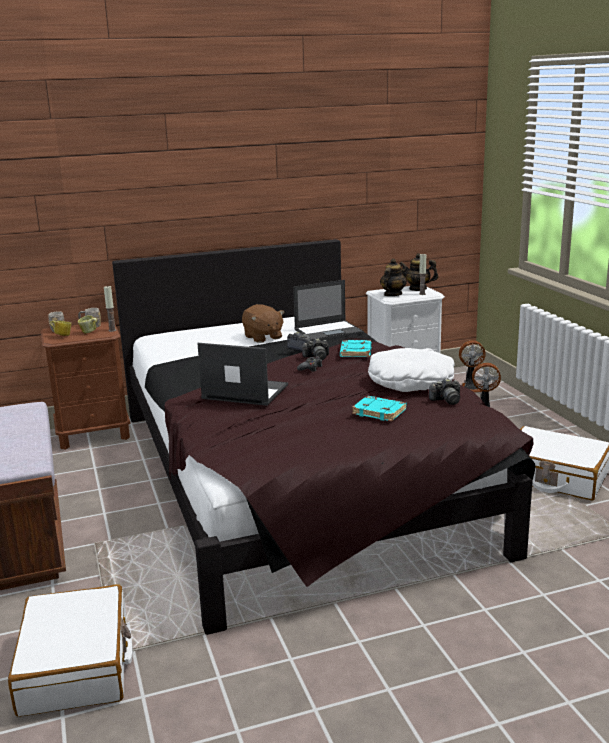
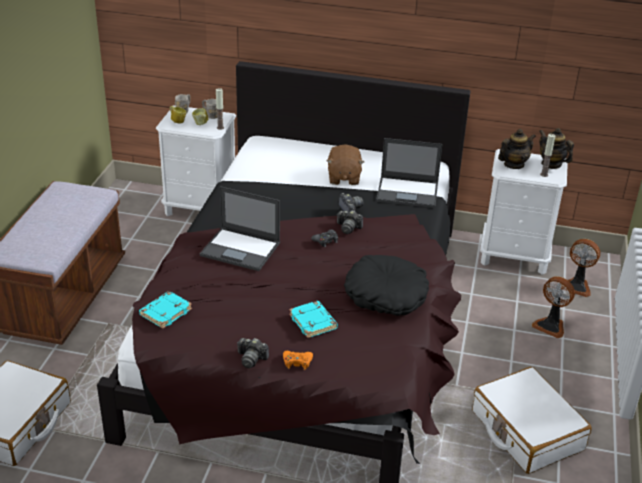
camera: 30 degrees right, 15 degrees up
(94, 434) = (200, 208): brown nightstand -> white nightstand
(244, 392) = (241, 249): laptop -> laptop turned 150 degrees clockwise
(355, 352) = (387, 234): turquoise book -> turquoise book (165, 312)
(405, 439) = (297, 362): none -> orange game controller
(410, 382) = (387, 295): white pillow -> black pillow
(446, 400) = (385, 333): camera -> camera (251, 359)

